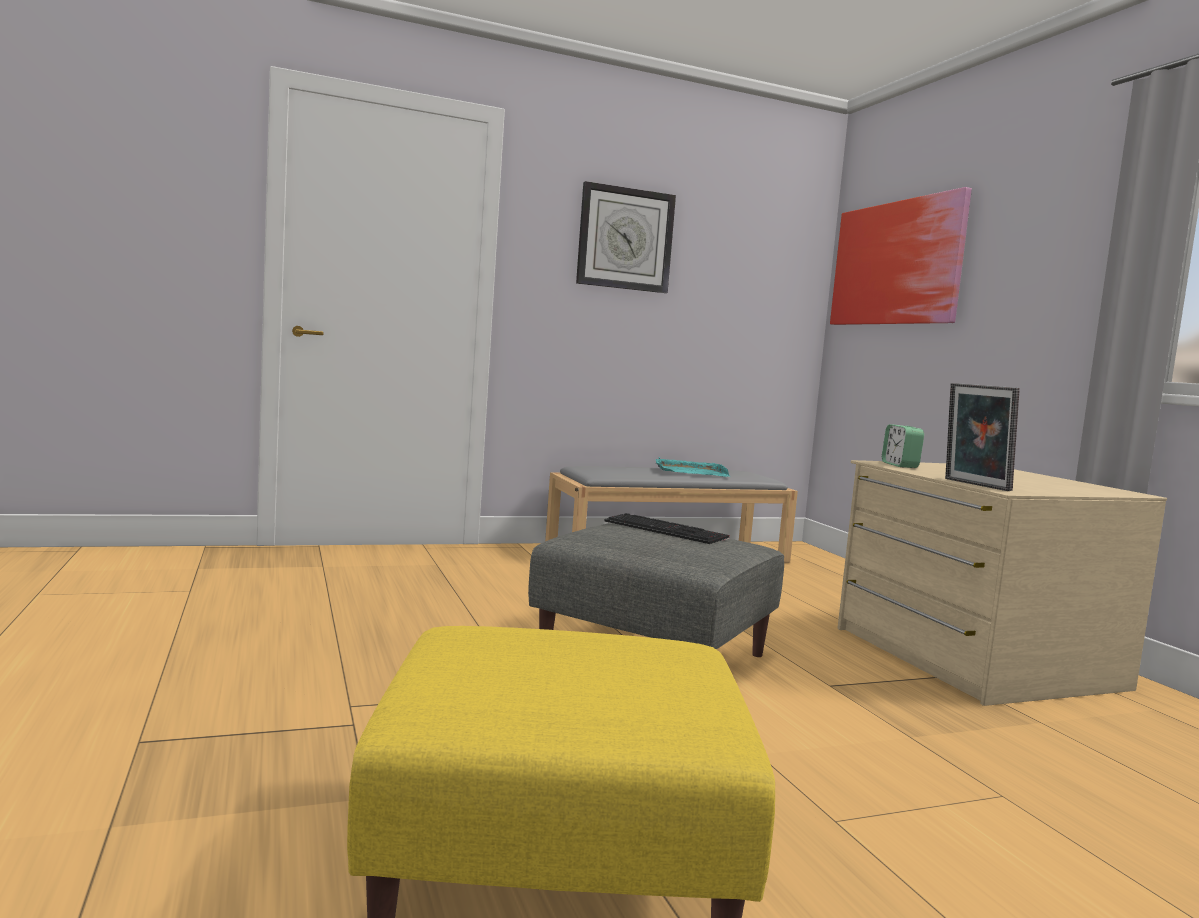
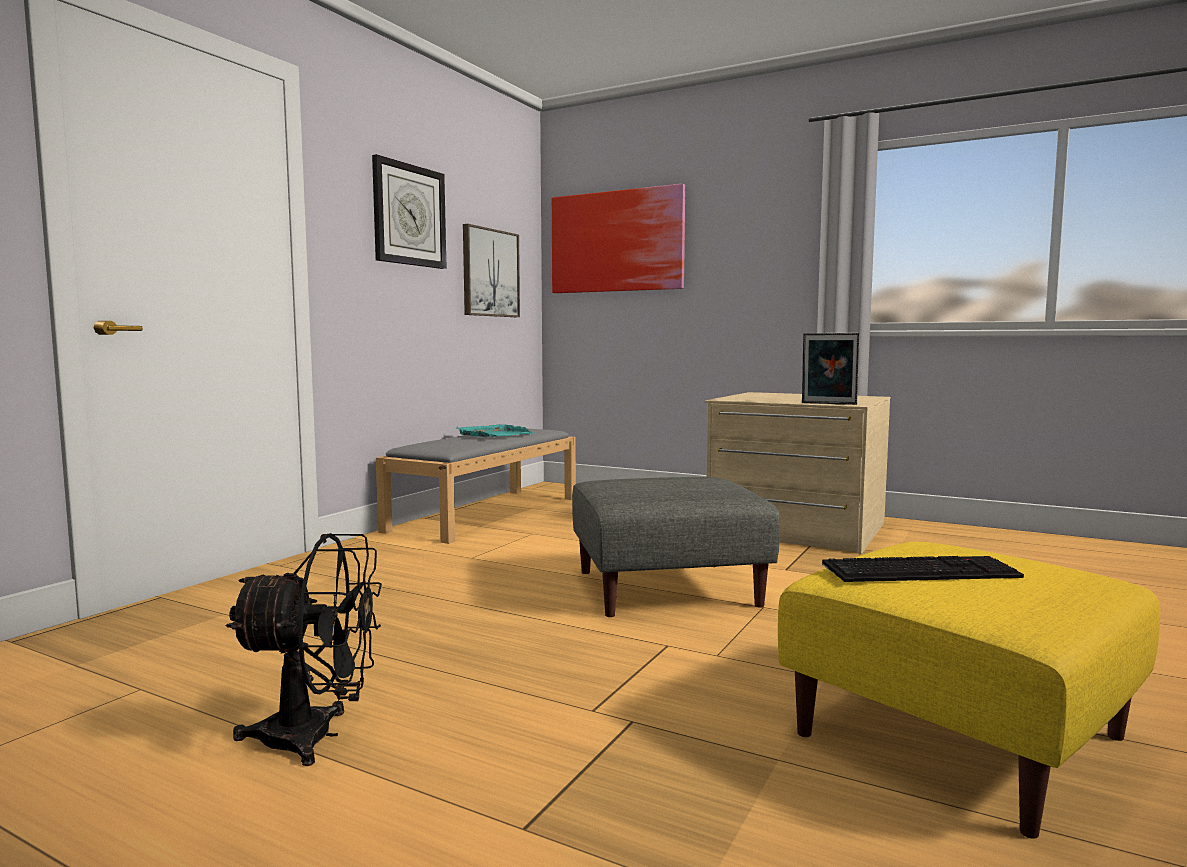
camera: 40 degrees left, 0 degrees up
(189, 647) = (316, 737): none -> black fan
(667, 530) = (641, 479): keyboard -> keyboard (920, 570)
(738, 299) = (490, 273): none -> picture
(900, 465) = (740, 399): alarm clock -> none

